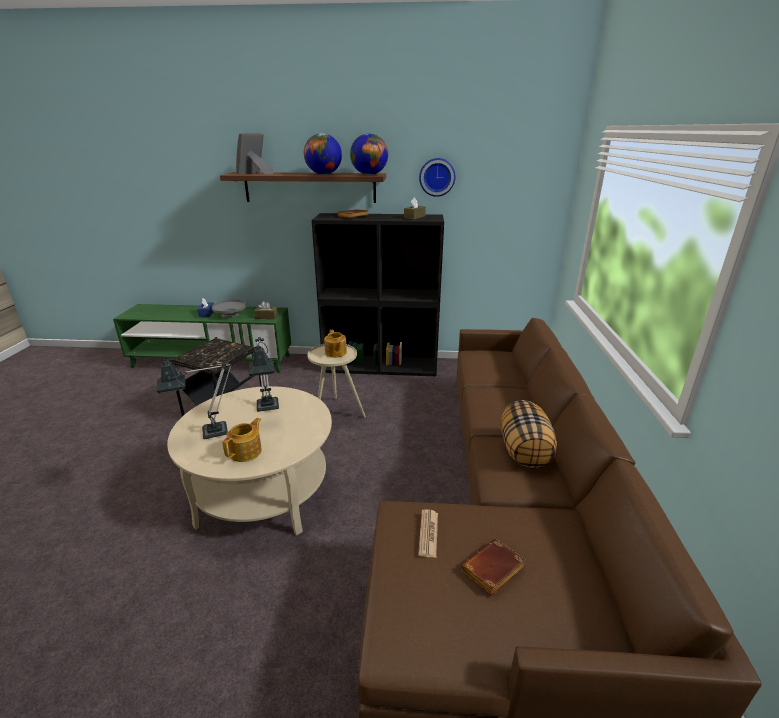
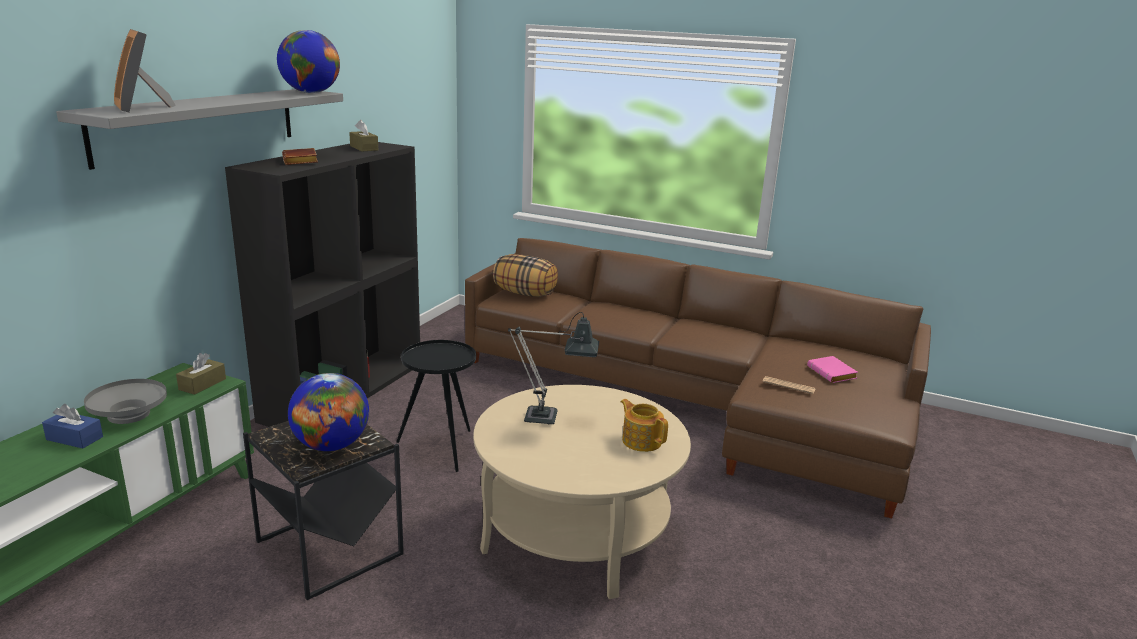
camera: 70 degrees left, 5 degrees down
(207, 433) = (581, 463): table lamp -> none
(310, 187) = (199, 124): brown shelf -> grey shelf
(324, 174) = (255, 98): globe -> globe (331, 445)
(335, 353) = (436, 354): teapot -> none
(336, 414) = (440, 450): beige side table -> black side table
(437, 177) = (351, 89): wall clock -> none
(493, 572) = (833, 374): brown book -> pink book
(525, 451) = (698, 328): pillow -> pillow (525, 293)

